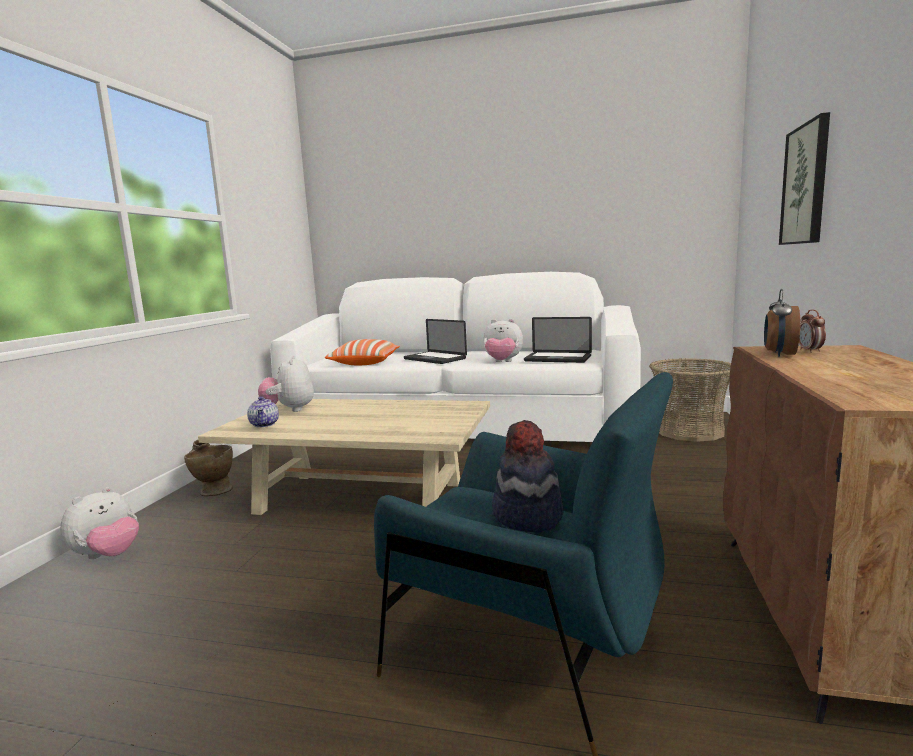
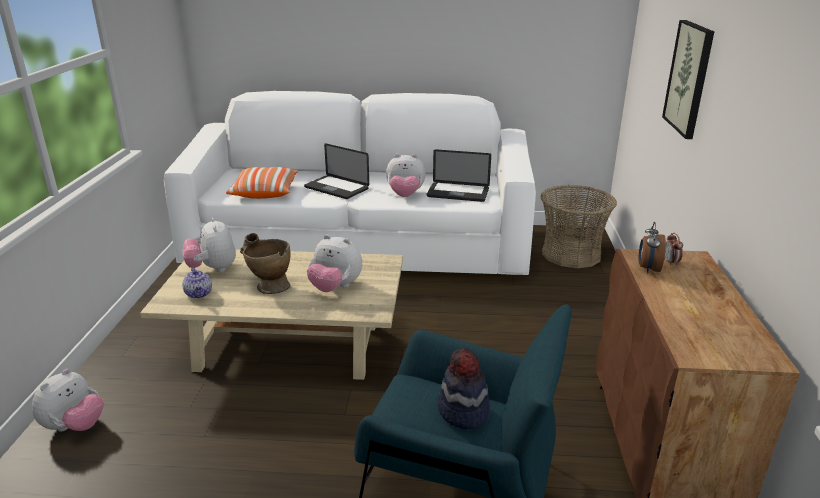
camera: 10 degrees left, 15 degrees up
(212, 490) = (139, 342): beige vase -> beige vase (268, 286)
(407, 421) = (335, 288): none -> plush toy

